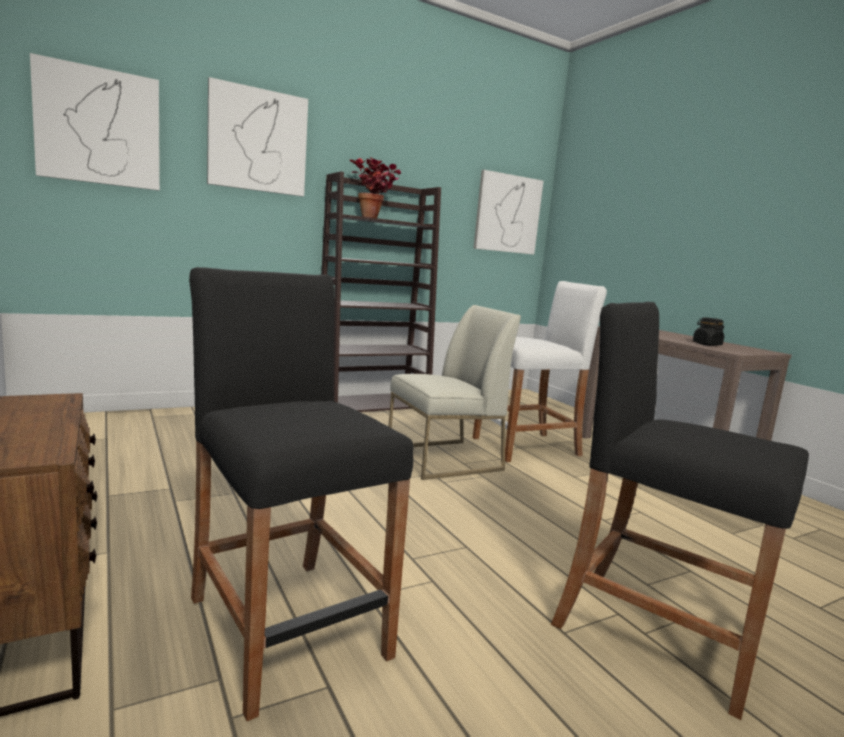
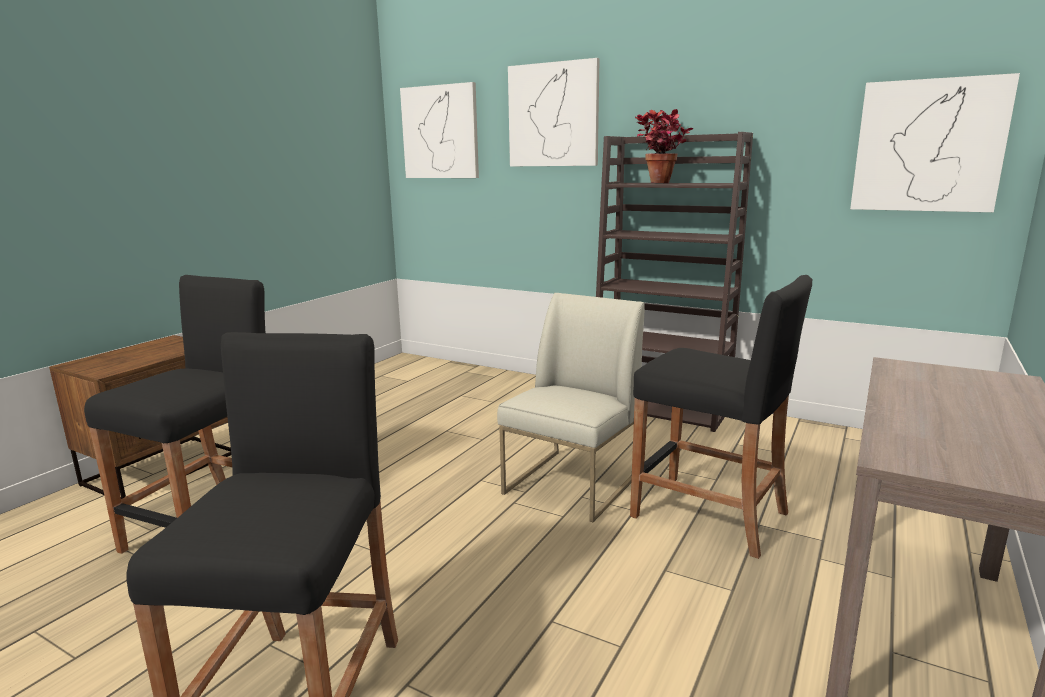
camera: 60 degrees right, 5 degrees up
(443, 459) = (573, 484): white chair -> white chair turned 90 degrees counterclockwise
(526, 447) = (709, 514): white stool -> black stool
(706, 344) = (938, 433): black jar -> none

